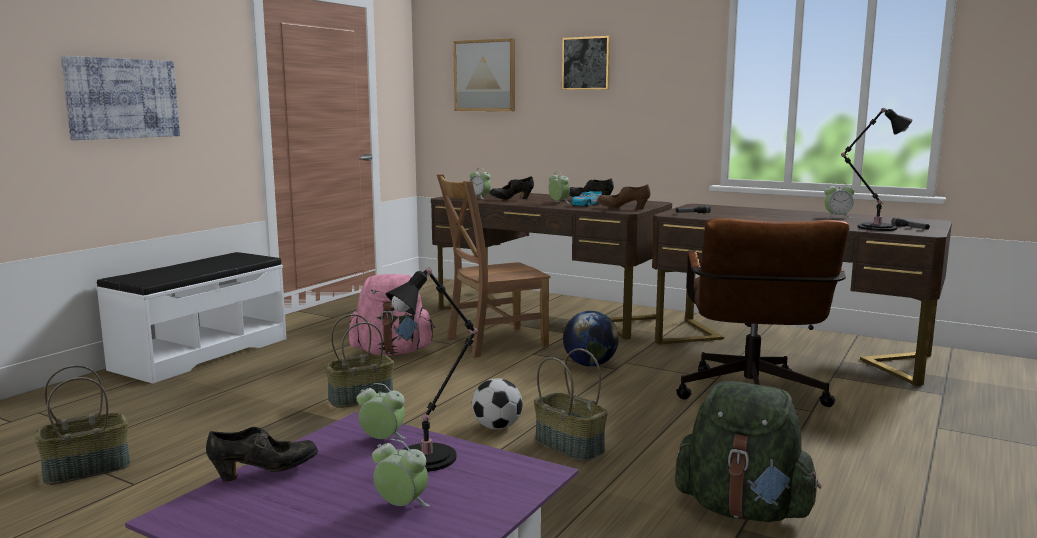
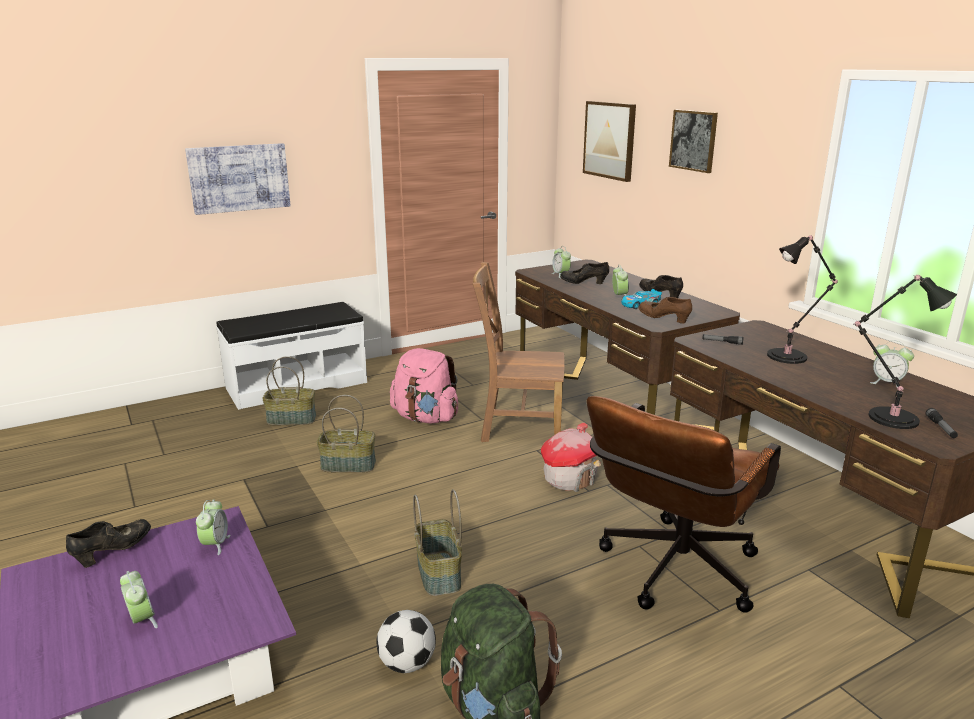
camera: 30 degrees right, 10 degrees up
(88, 468) = (126, 483): basket -> basket (292, 419)
(265, 473) = (113, 552): black shoe -> black shoe turned 60 degrees counterclockwise
(382, 440) = (215, 544): alarm clock -> alarm clock turned 45 degrees clockwise
(431, 456) = (221, 575): black table lamp -> black table lamp (790, 356)
(497, 427) = (408, 531): football -> football (407, 664)
(590, 365) = (570, 479): globe -> toy house

